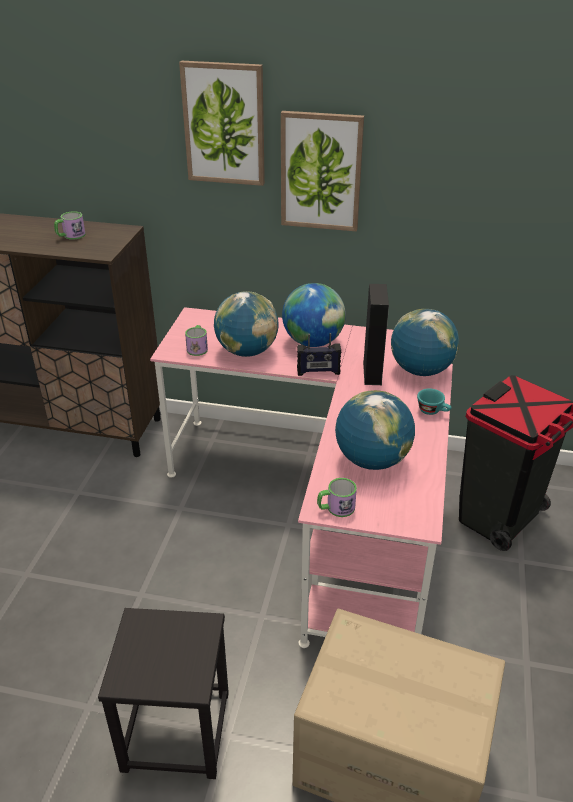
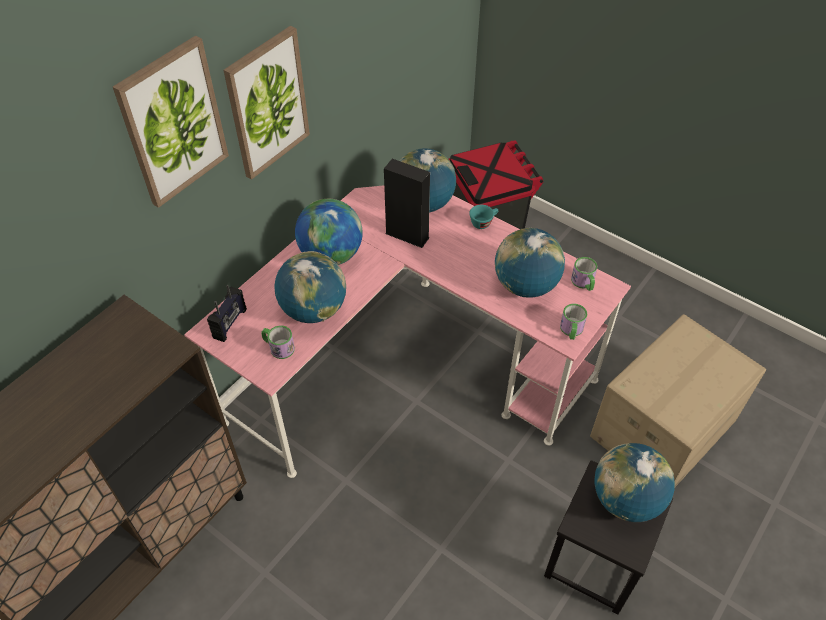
camera: 65 degrees left, 15 degrees up
(71, 236) = (94, 371): mug -> mug (584, 283)
(186, 657) = (626, 499): none -> globe
(318, 372) = (383, 270): radio -> radio (230, 324)

